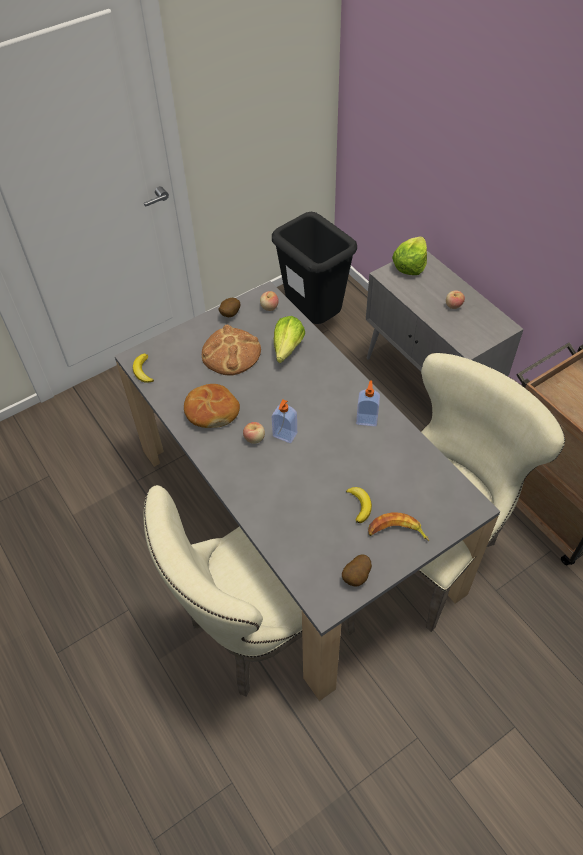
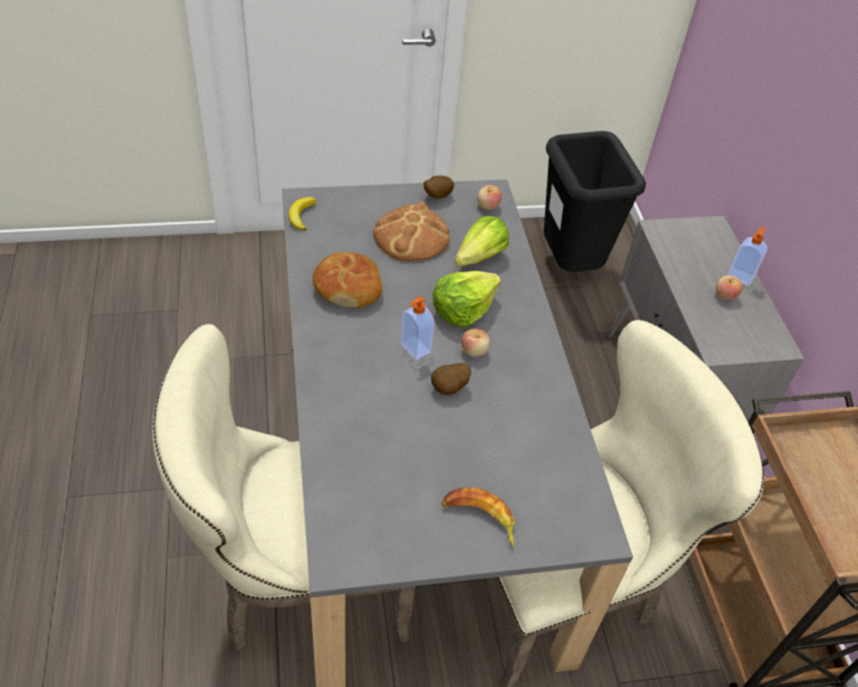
camera: 20 degrees right, 5 degrees down
(254, 438) = (377, 337): apple -> apple (474, 351)
(357, 577) = (396, 547): potato -> potato (449, 389)
(359, 505) = (454, 466): banana -> none
(367, 419) = (526, 373): soap dispenser -> soap dispenser (740, 276)
(410, 265) = (695, 230): lettuce -> lettuce (462, 309)

